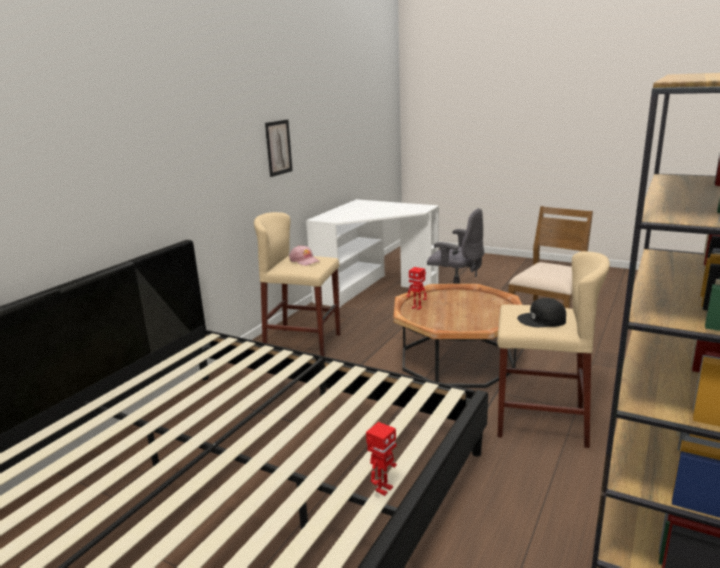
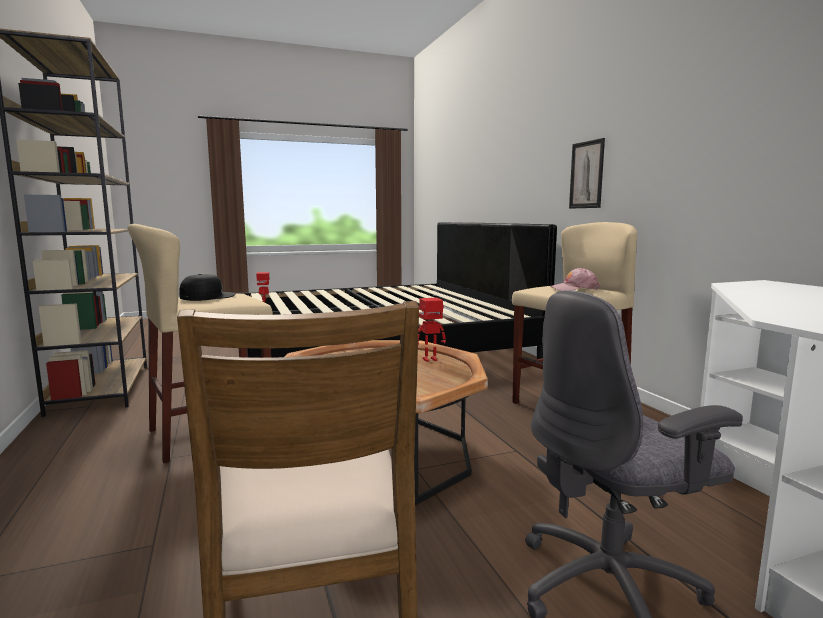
camera: 130 degrees right, 10 degrees down
(278, 147) = (724, 131): picture -> picture (586, 175)

